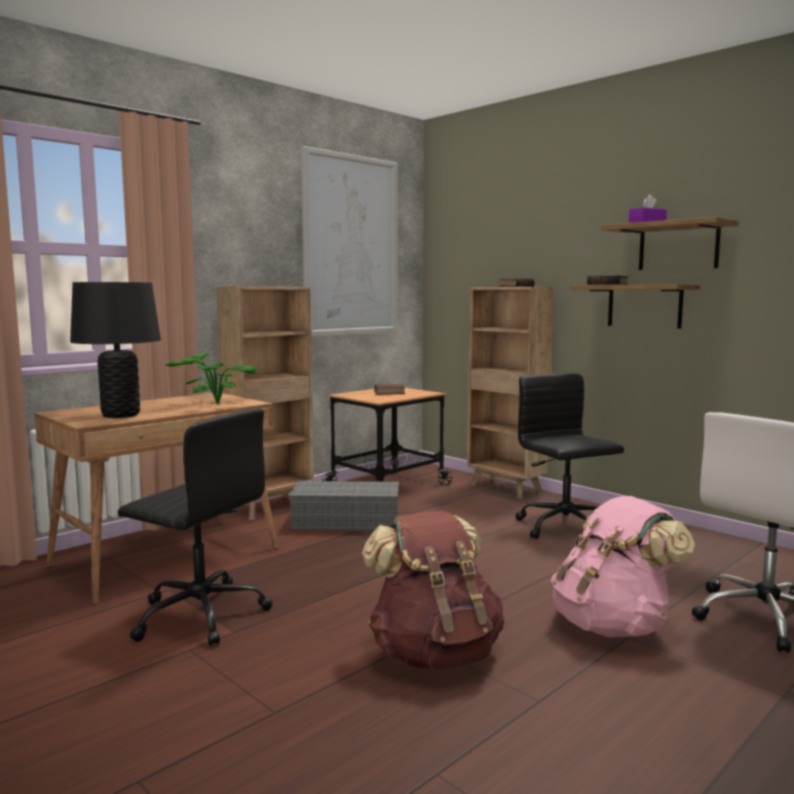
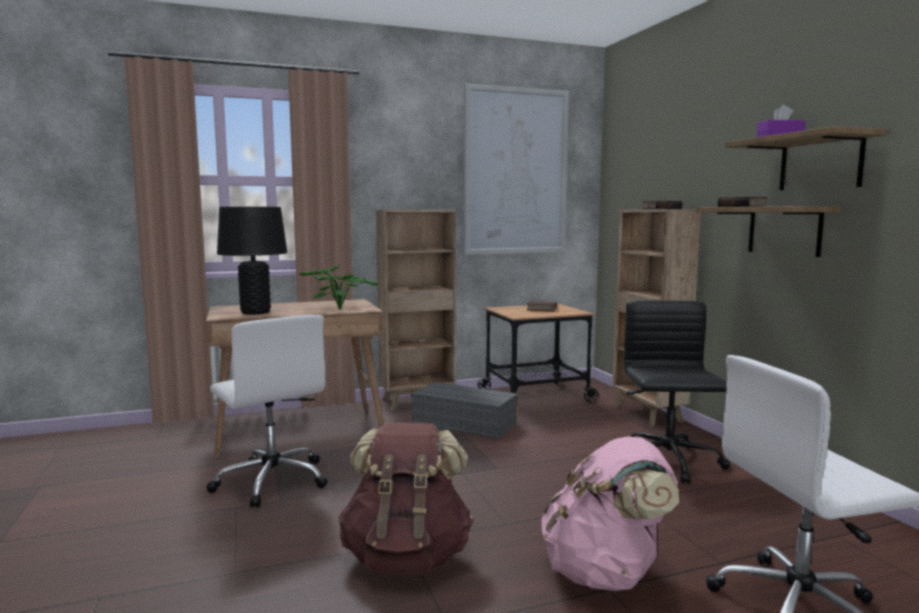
camera: 25 degrees right, 0 degrees up
(199, 614) = (272, 480): black office chair -> white office chair

